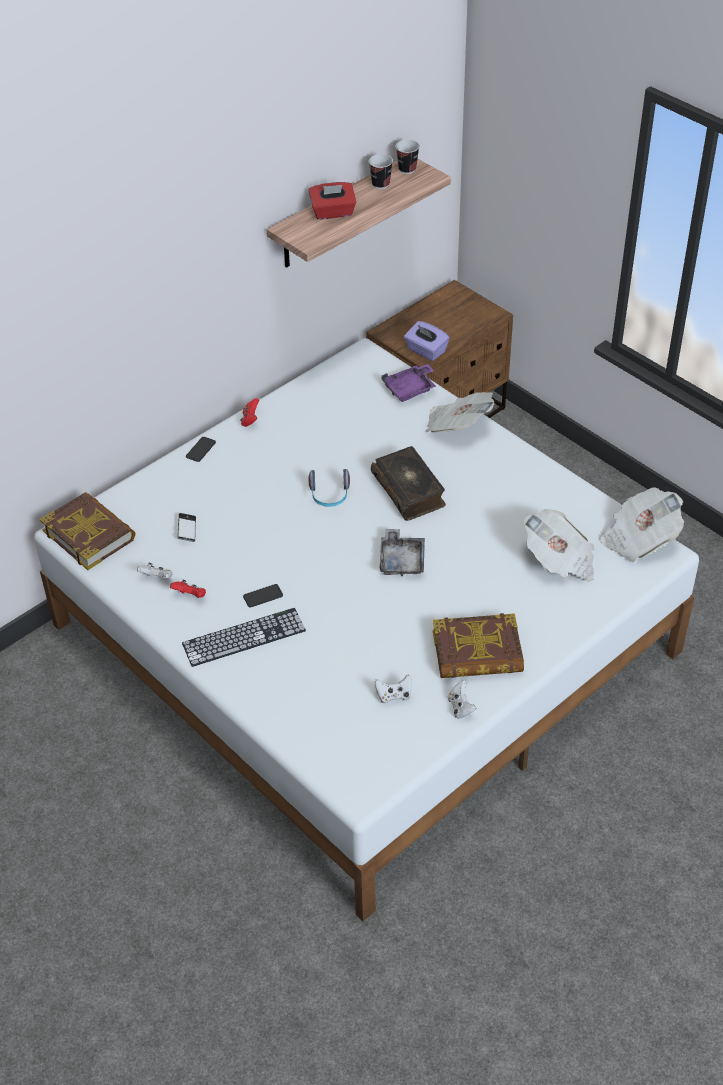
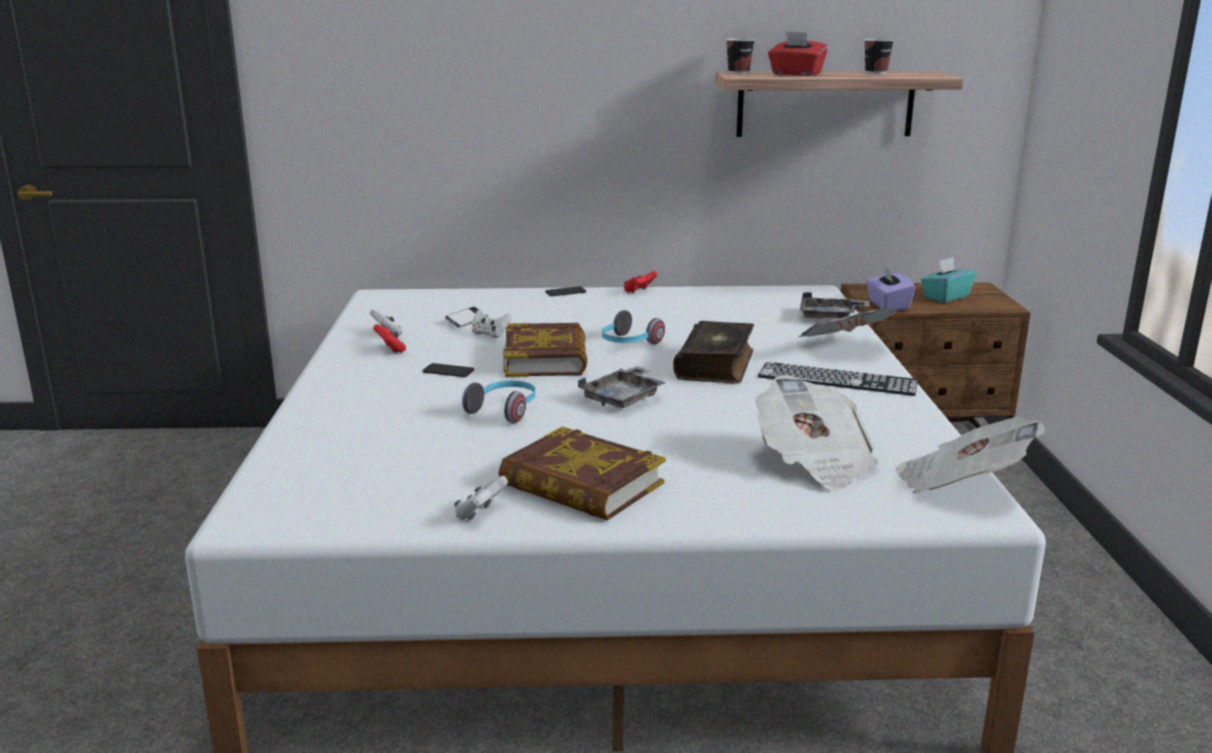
camera: 40 degrees right, 25 degrees down
(89, 535) = (389, 300): book -> book (546, 358)
(244, 637) = (380, 385): keyboard -> keyboard (837, 379)
(353, 614) = (505, 410): none -> headphones
(394, 695) = (430, 474): white game controller -> white game controller (490, 334)
(407, 169) = (920, 73): cup -> cup (738, 73)
(410, 389) = (830, 317): purple tray -> grey tray
(448, 318) = (945, 297): none -> turquoise tissue box

